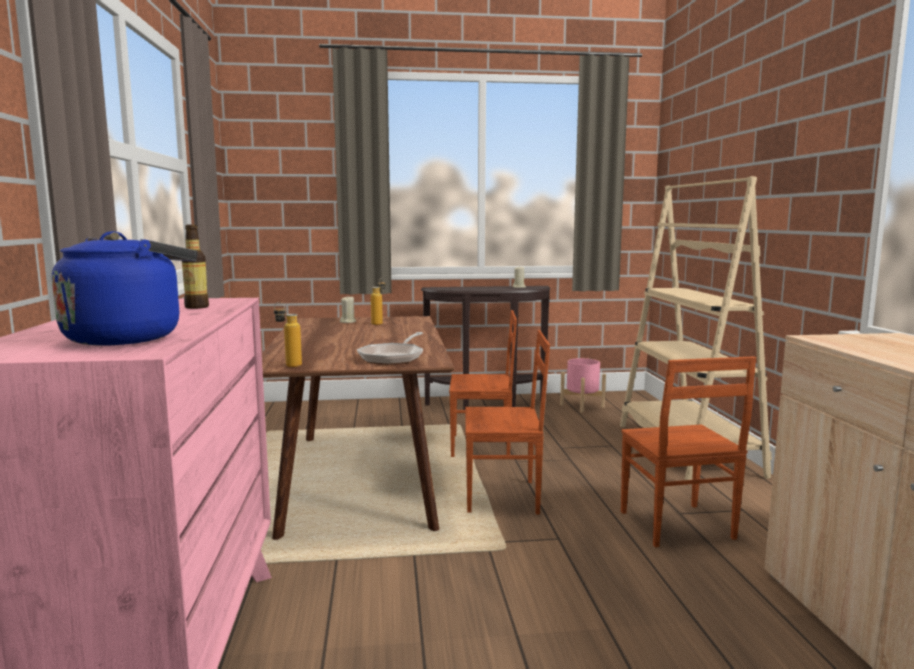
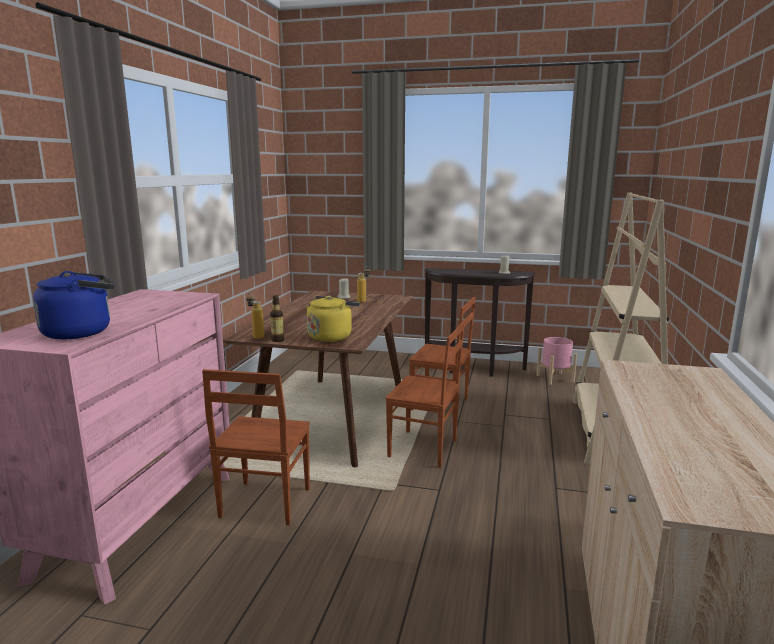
camera: 20 degrees right, 5 degrees up
(197, 307) = (165, 302): bottle -> bottle (277, 340)
(393, 357) = (331, 337): frying pan -> yellow kettle
(675, 526) = (542, 498): brown chair -> brown chair (263, 503)

